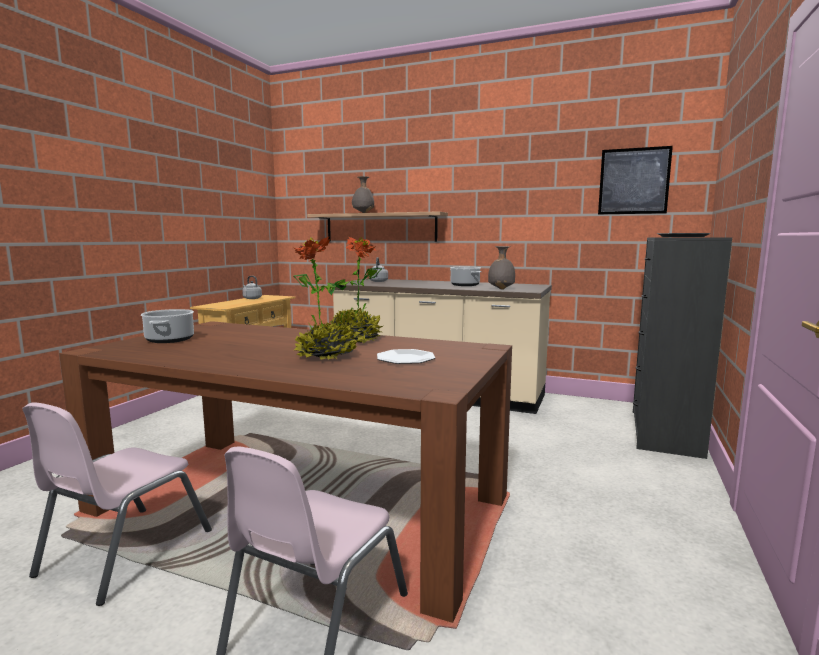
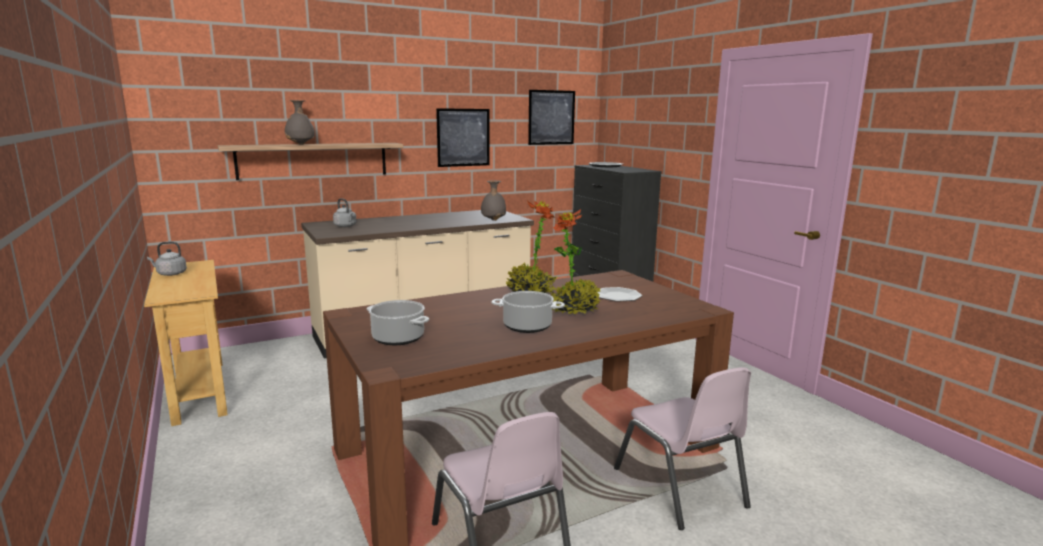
camera: 50 degrees left, 5 degrees up
(465, 285) = (446, 219): cooking pot -> cooking pot (528, 326)
(516, 207) = (463, 137): none -> picture

